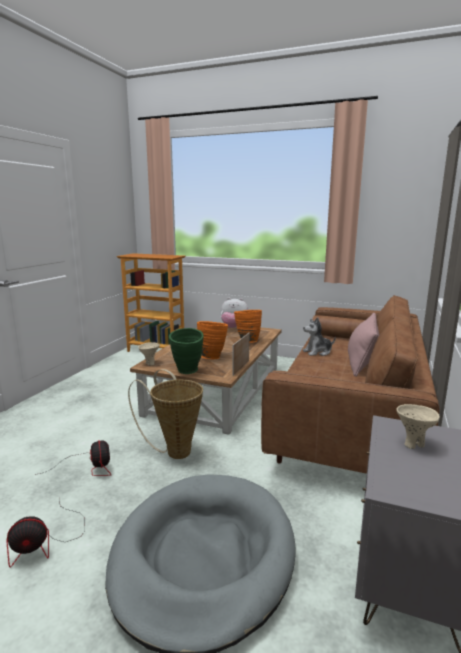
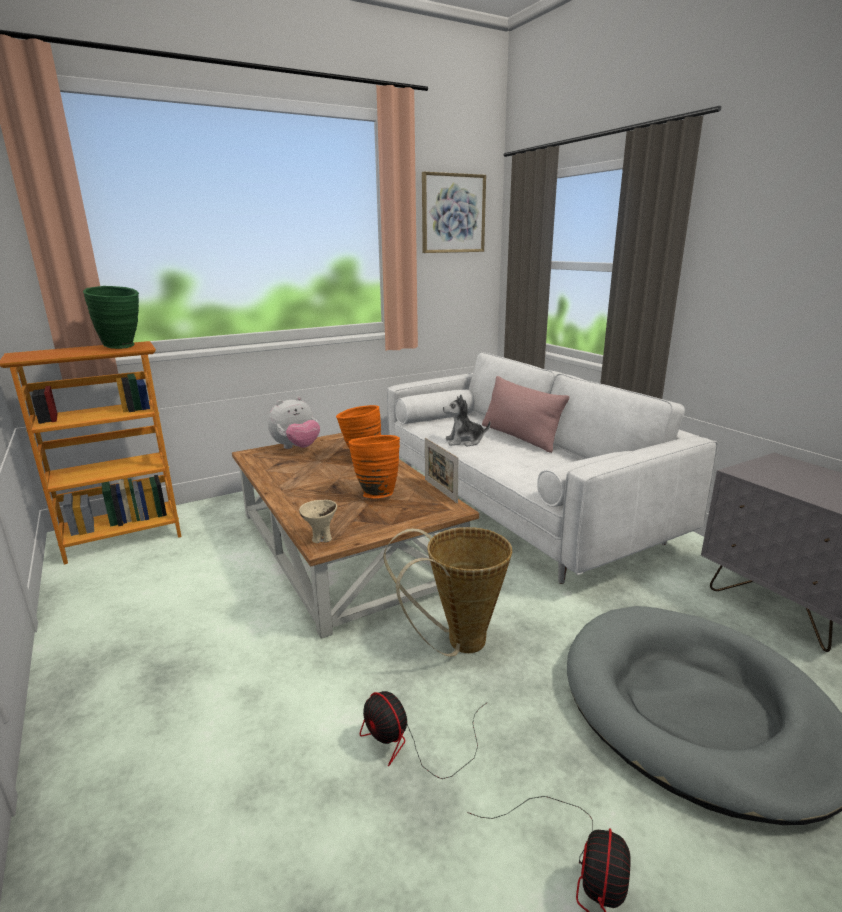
camera: 50 degrees left, 5 degrees up
(90, 467) = (412, 744): fan -> fan turned 150 degrees counterclockwise
(187, 372) = (401, 524): green vase -> green vase (123, 347)
(317, 352) = (464, 441): plush toy -> plush toy turned 60 degrees clockwise
(350, 416) = (519, 505): brown sofa -> white sofa
(402, 186) = (453, 213): none -> picture
(413, 444) = (786, 477): beige bowl -> none

